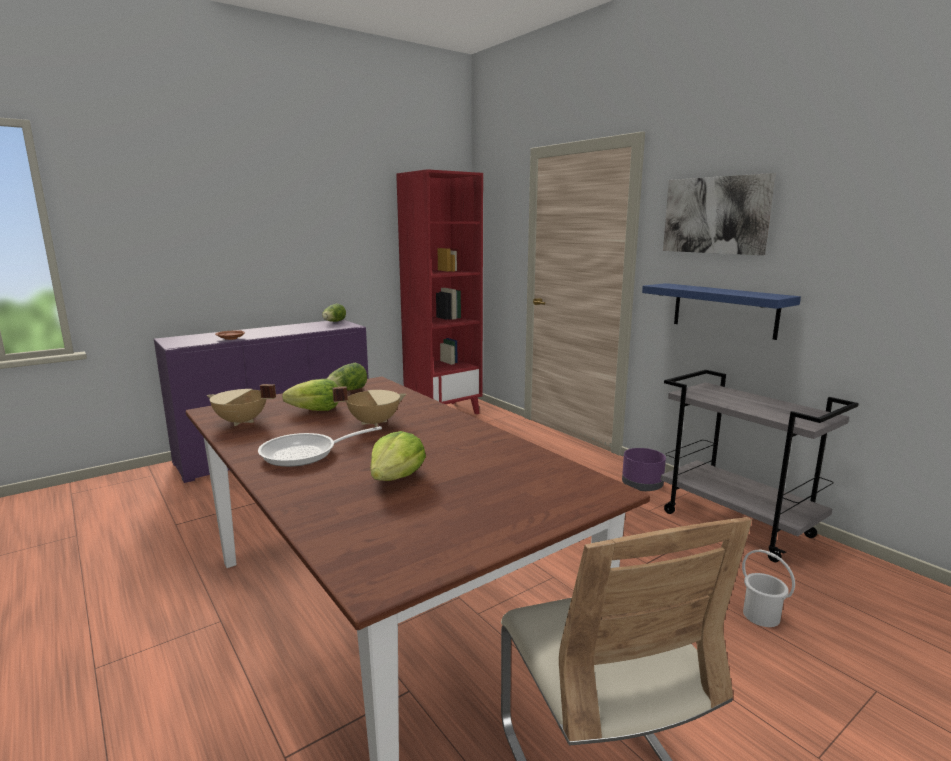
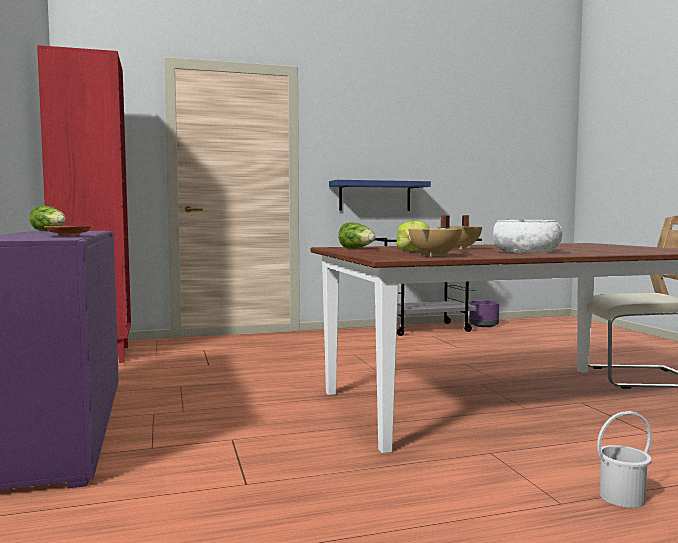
camera: 70 degrees left, 10 degrees down
(306, 453) = (526, 252): frying pan -> white bowl
(396, 478) = (572, 249): lettuce -> none
(642, 485) = (356, 334): purple planter -> purple planter (484, 325)
(716, 215) = (362, 133): picture -> none
(761, 616) = (517, 341): white bucket -> white bucket (622, 498)

